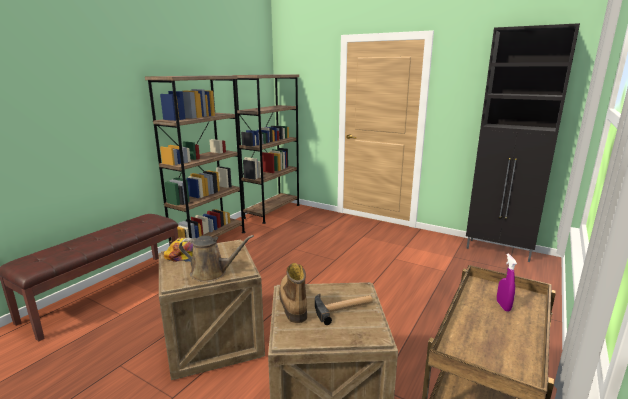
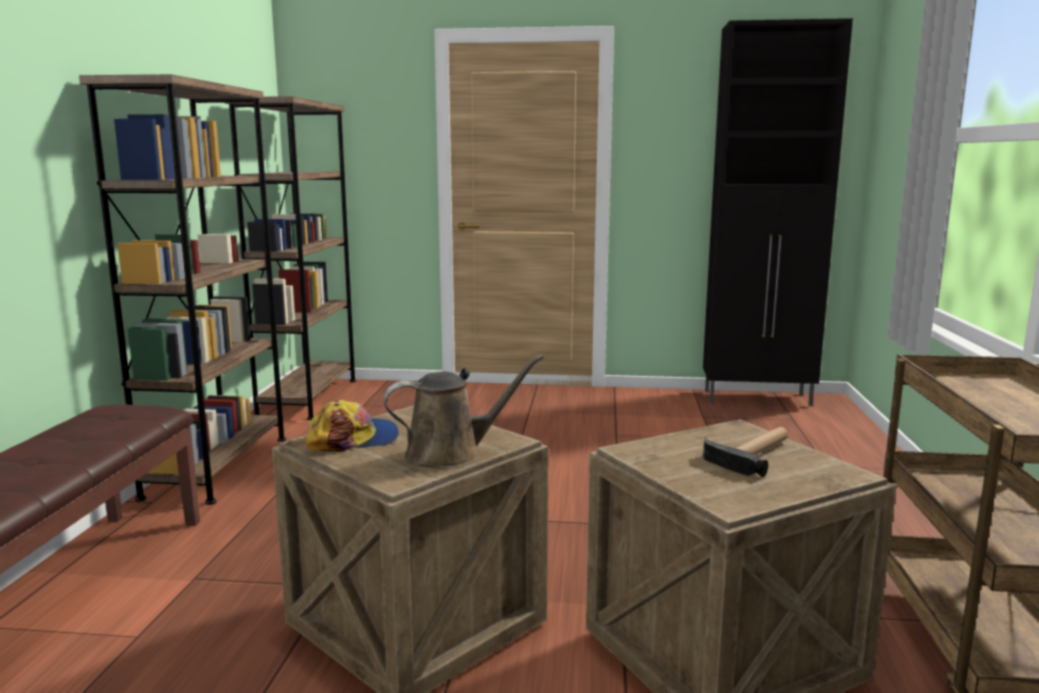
camera: 25 degrees left, 5 degrees down
(292, 303) = (663, 463): boot -> none
(503, 306) = (992, 392): purple spray bottle -> none

